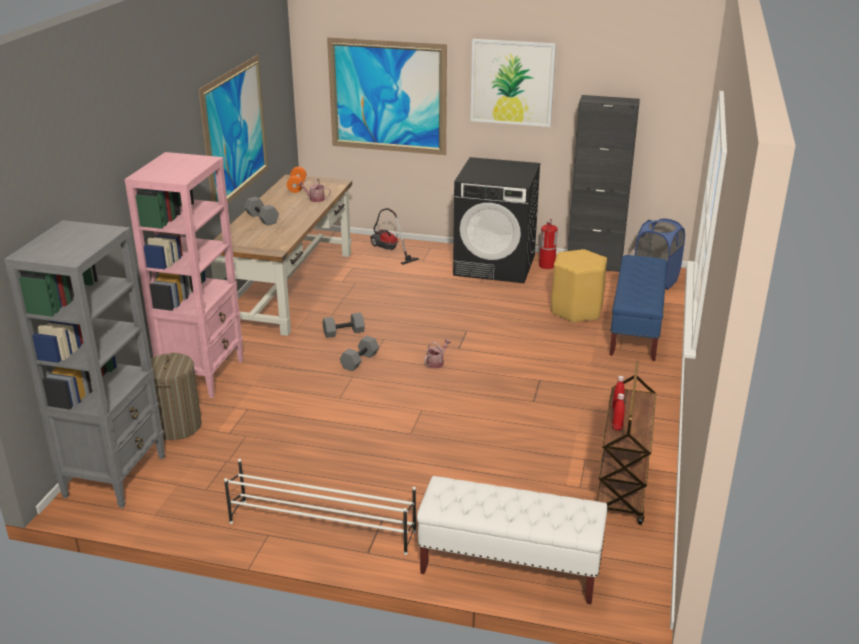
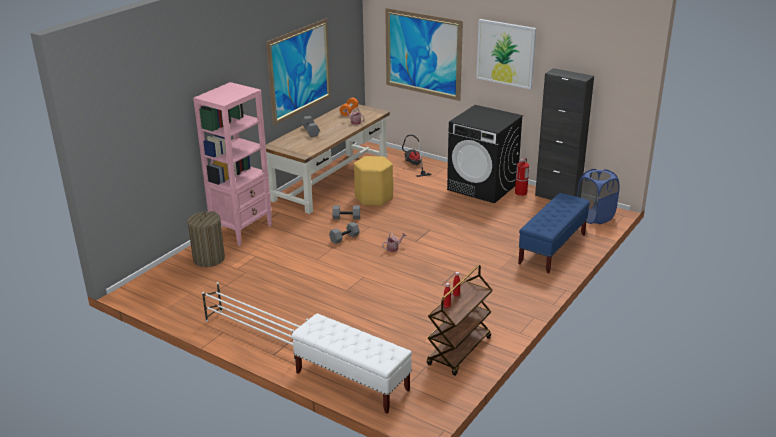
camera: 20 degrees right, 0 degrees up
(116, 476) = (159, 281): grey bookcase -> none
(576, 310) = (518, 228): yellow stool -> yellow stool (374, 198)

